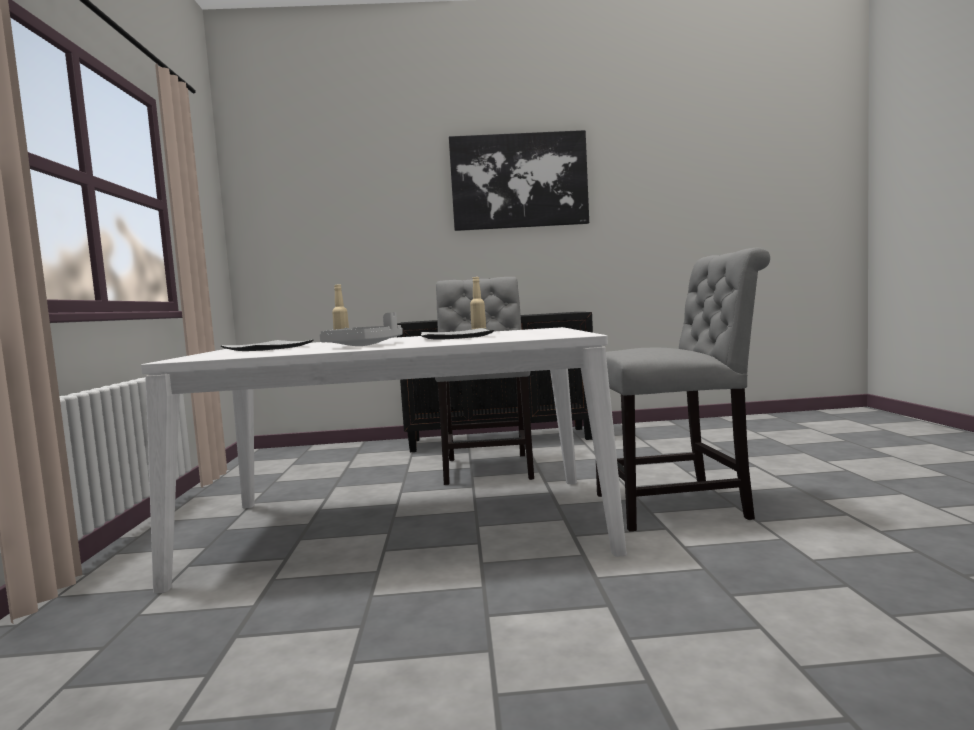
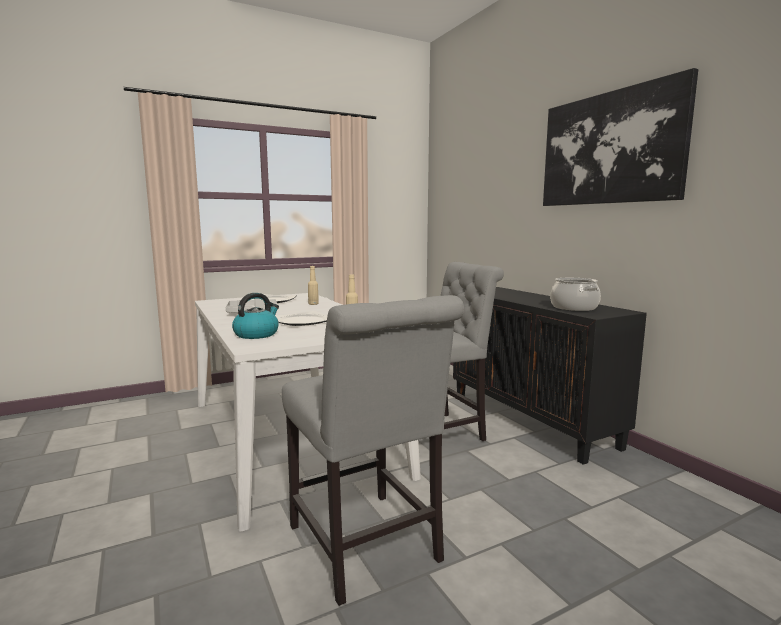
camera: 65 degrees right, 5 degrees up
(511, 338) = (257, 334): none -> kettle
(543, 314) = (573, 308): none -> cooking pot

